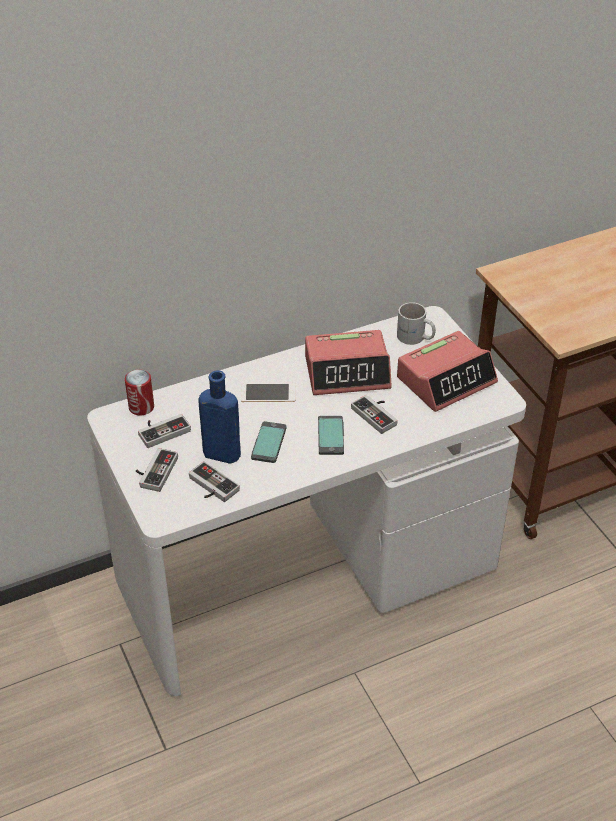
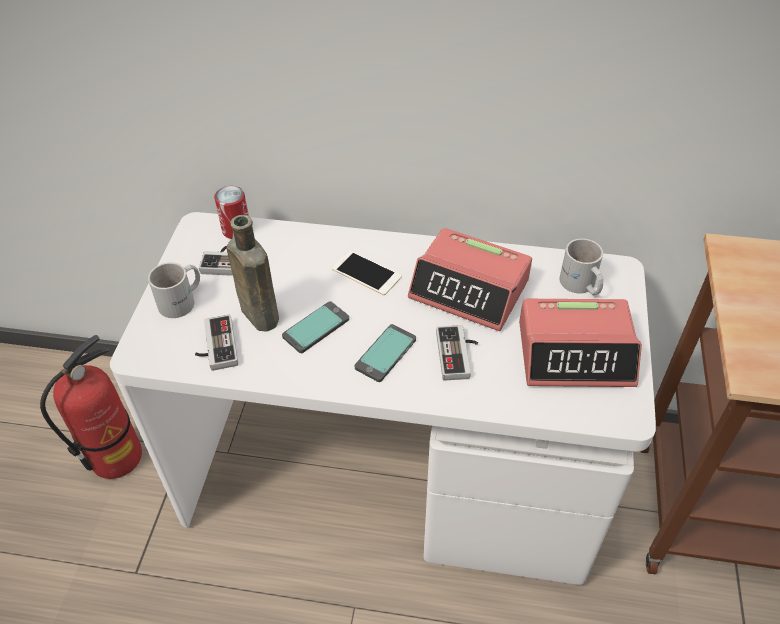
camera: 35 degrees right, 5 degrees up
(66, 683) = (116, 457): none -> fire extinguisher
(154, 471) = (183, 301): game controller -> white mug
(219, 453) = (258, 313): blue bottle -> brown bottle

